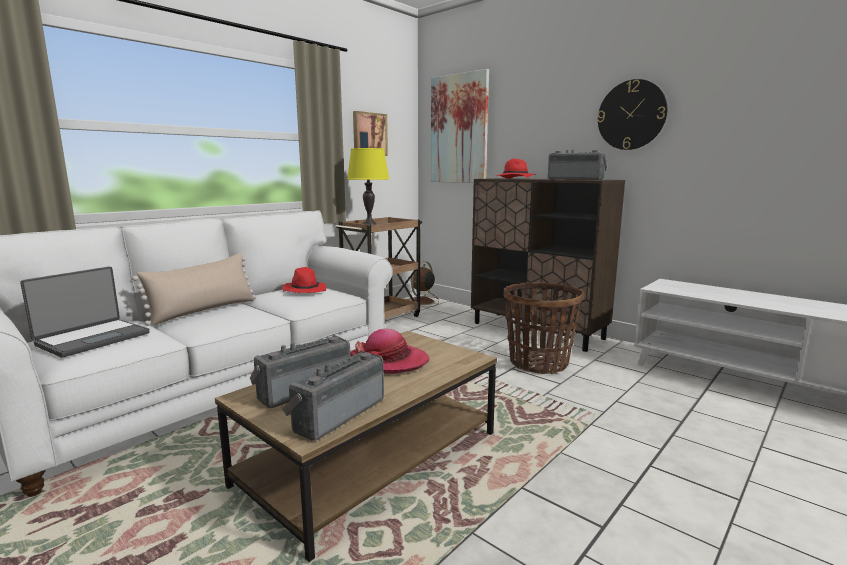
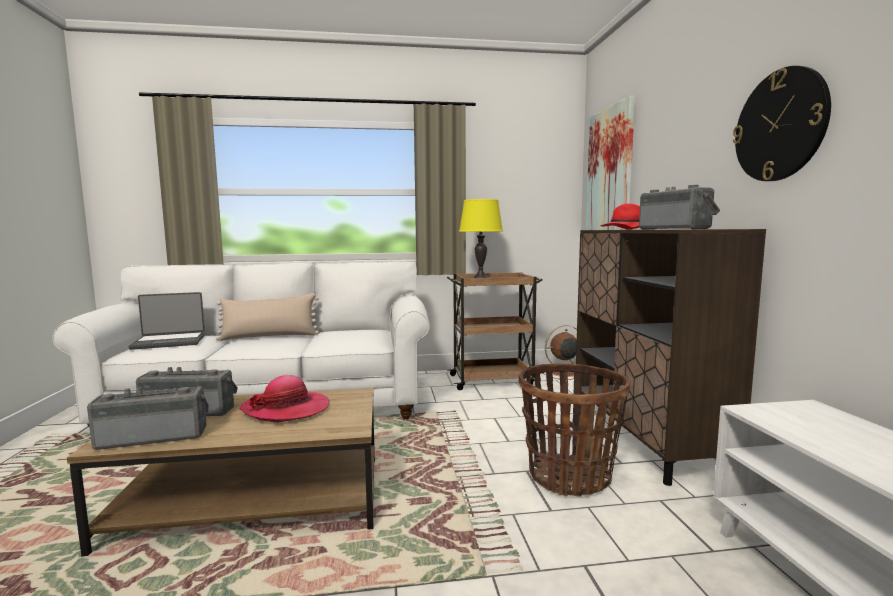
camera: 40 degrees right, 5 degrees down
(304, 291) = (357, 333): red hat -> none
(369, 134) = (509, 185): picture -> none

